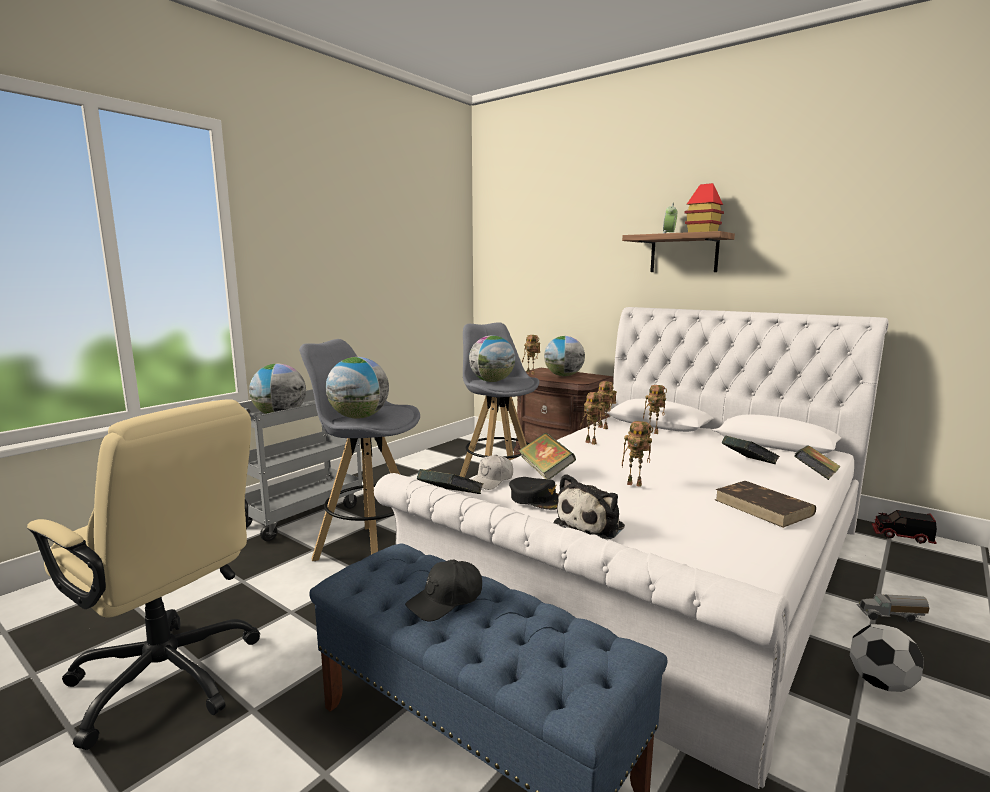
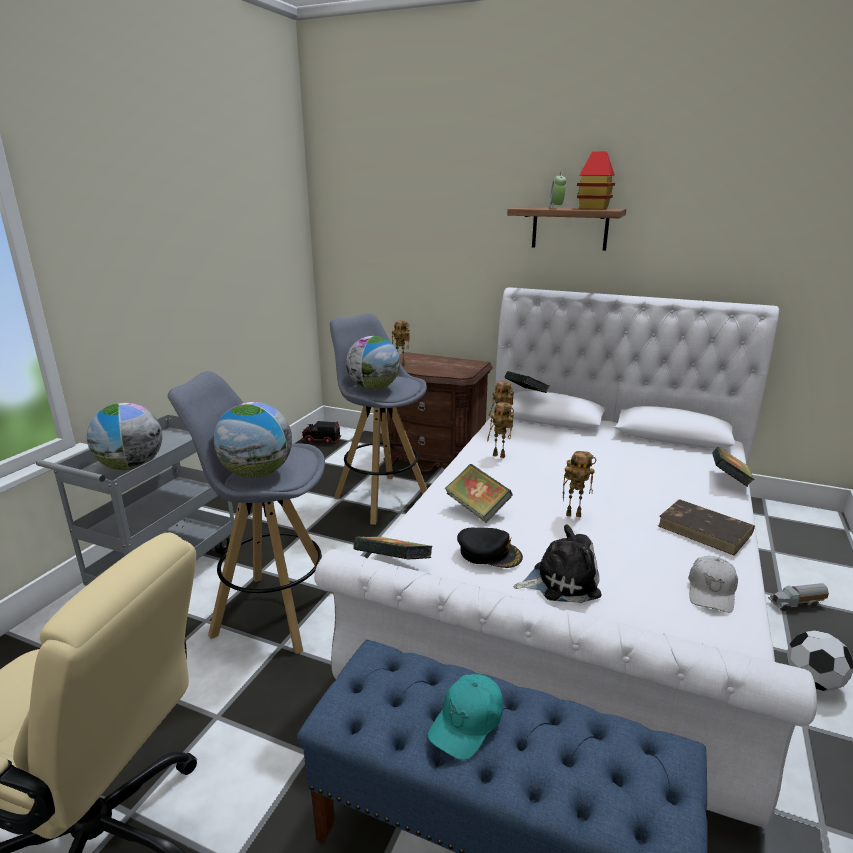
camera: 15 degrees left, 10 degrees up
(446, 600) = (467, 723): black cap -> turquoise cap
(492, 480) = (427, 531): white cap -> white cap (711, 591)
(563, 376) = (438, 365): globe -> none
(592, 525) = (561, 581): plush toy -> plush toy turned 120 degrees counterclockwise
(653, 432) = (553, 432): toy robot -> none
(748, 464) = (662, 470): book -> book (525, 394)
(902, 537) = (775, 510): toy truck -> toy truck (321, 440)

